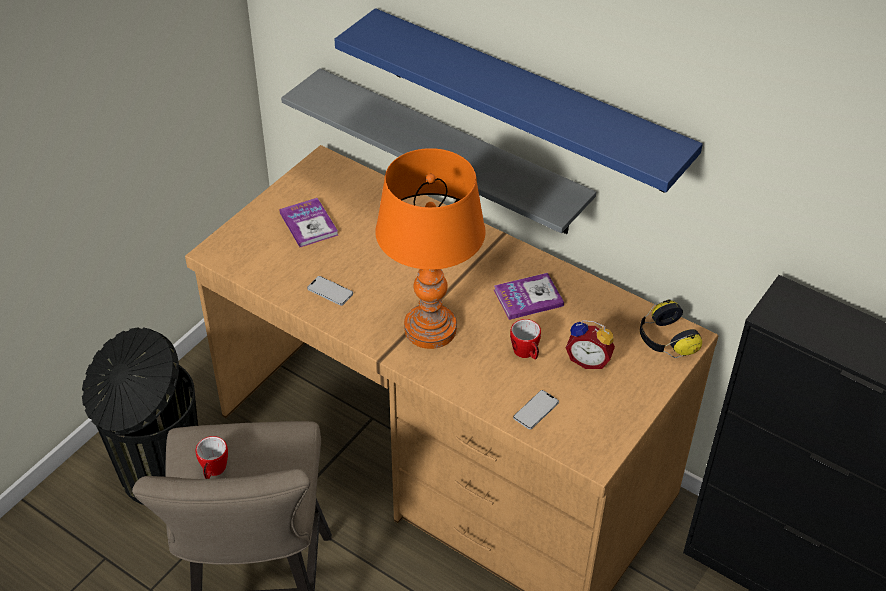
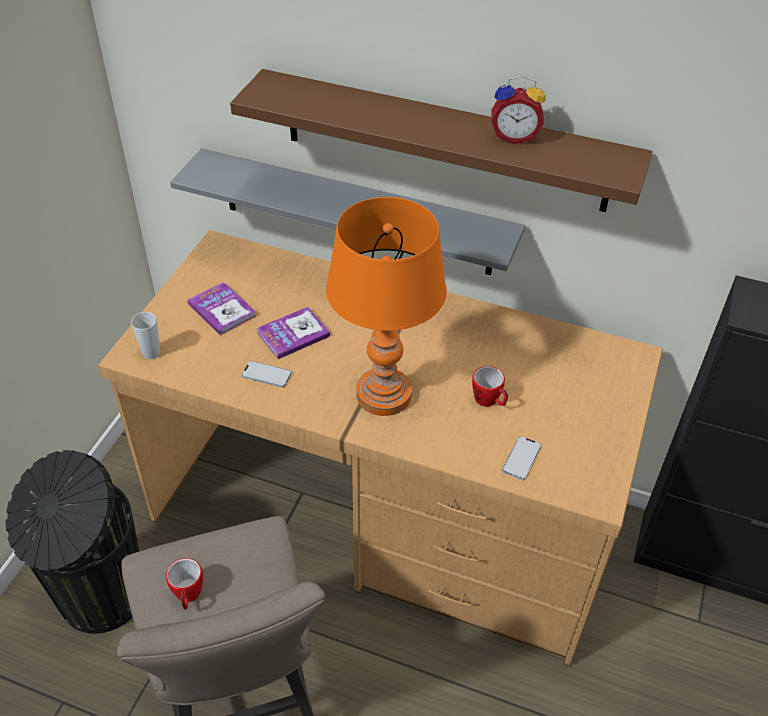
camera: 15 degrees left, 0 degrees up
(234, 253) = (151, 353): none -> cup
(527, 101) = (444, 141): blue shelf -> brown shelf
(528, 298) = (469, 345): book -> book (293, 334)
(589, 360) = (552, 396): alarm clock -> alarm clock (514, 136)
(665, 340) = (616, 362): headphones -> none

